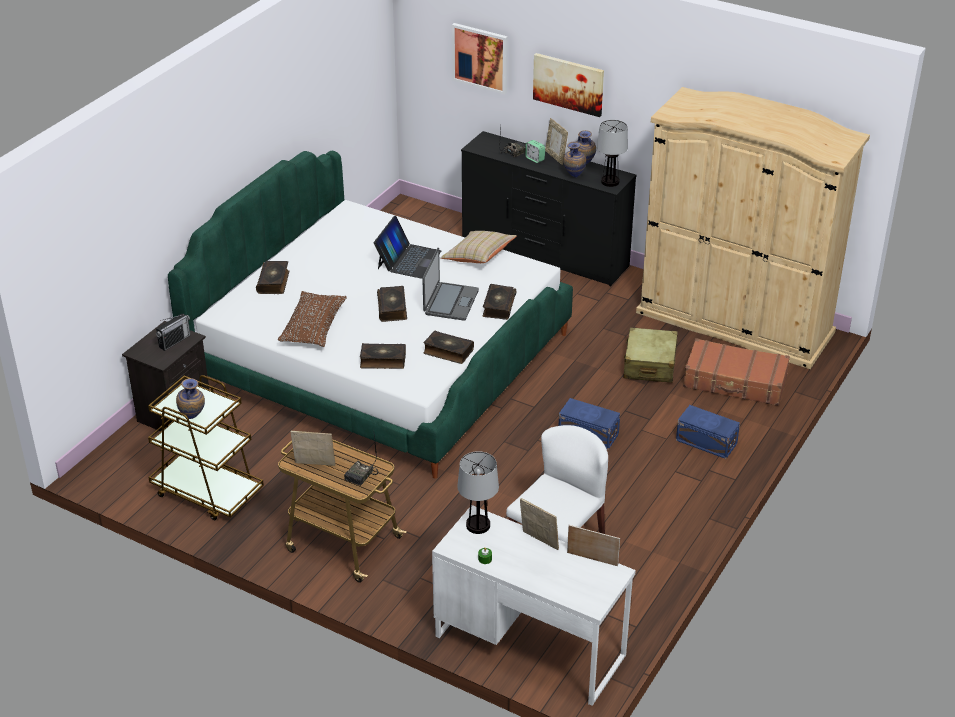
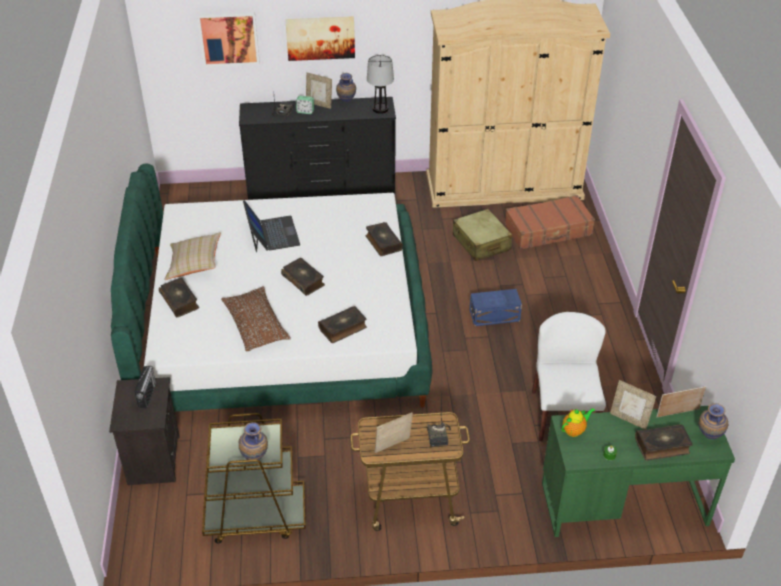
camera: 35 degrees left, 5 degrees up
(448, 352) = (385, 297): book -> book (662, 446)
(450, 302) = (343, 255): laptop -> none
(477, 526) = (574, 430): table lamp -> teapot
(478, 257) = (324, 209): beige pillow -> beige pillow (194, 264)
(530, 645) = (623, 503): white desk -> green desk
(538, 542) = (629, 419): picture frame -> picture frame turned 150 degrees counterclockwise
(573, 176) = (349, 114): vase -> vase (708, 437)
(706, 442) = (576, 284): blue storage box -> none

